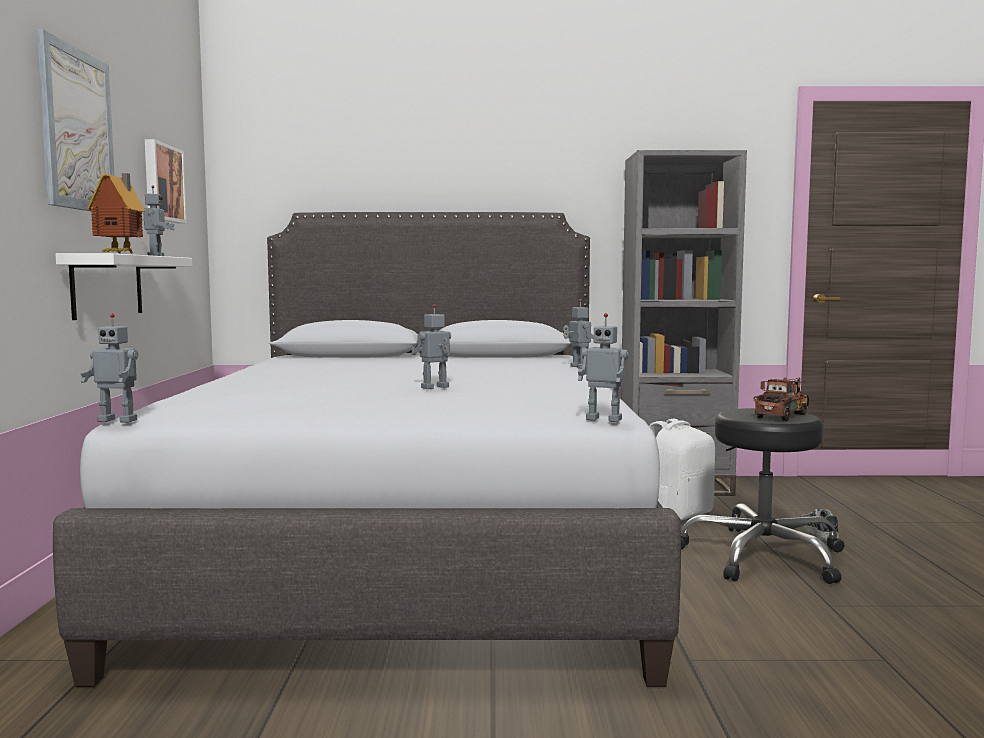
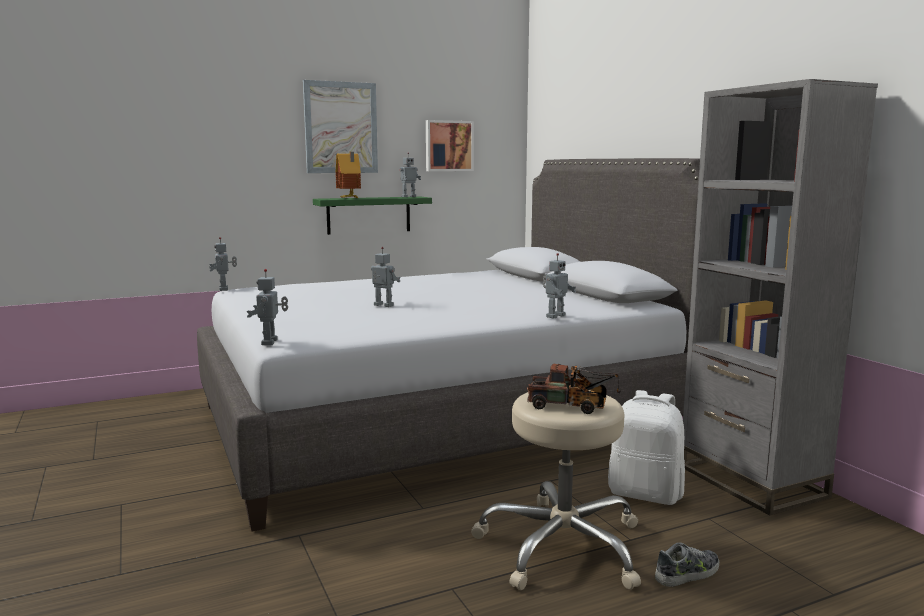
camera: 65 degrees right, 5 degrees up
(107, 286) = (369, 215): white shelf -> green shelf
(762, 556) = (561, 546): black stool -> beige stool

